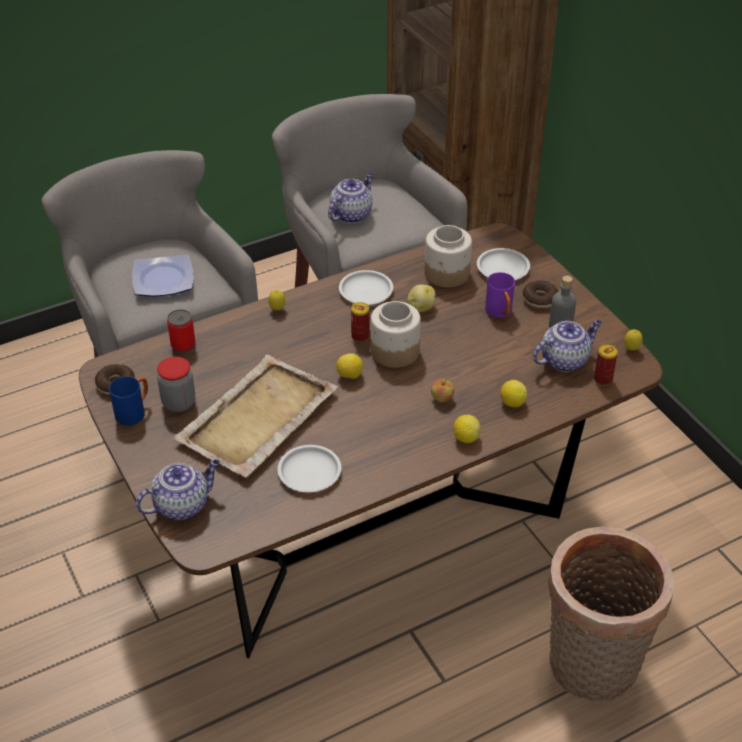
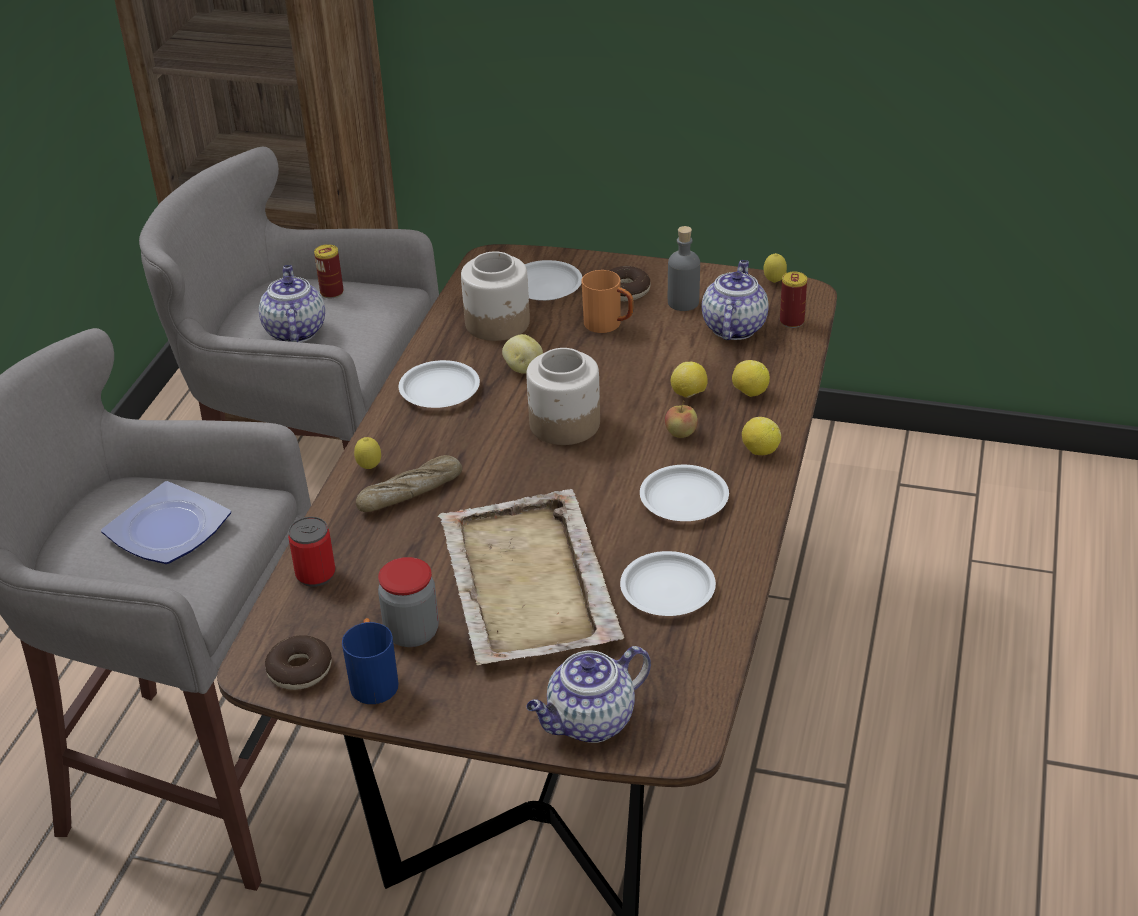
camera: 45 degrees left, 5 degrees down
(182, 504) = (590, 722): teapot -> teapot turned 135 degrees counterclockwise
(276, 335) = (410, 492): none -> bread
(349, 376) = (556, 476): lemon -> lemon (689, 394)
(360, 336) = (505, 434): can -> can (332, 292)
(388, 434) = (684, 499): none -> white plate
(500, 313) = (609, 325): purple mug -> orange mug
(591, 670) = (947, 666): basket -> none

